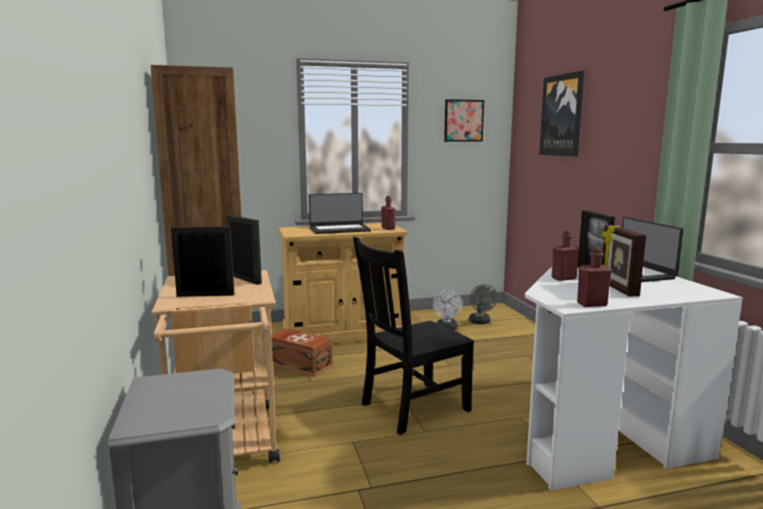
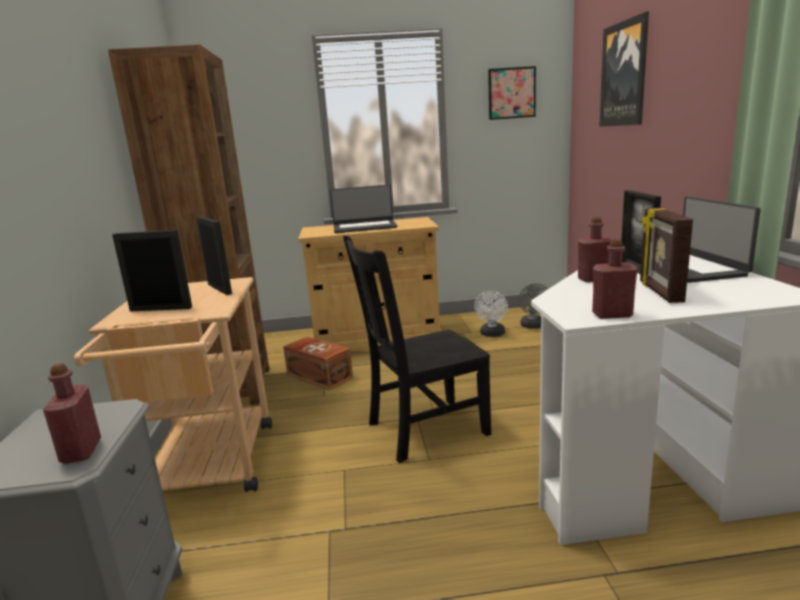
camera: 10 degrees right, 5 degrees up
(388, 228) = (419, 223): red bottle -> red bottle (81, 451)

